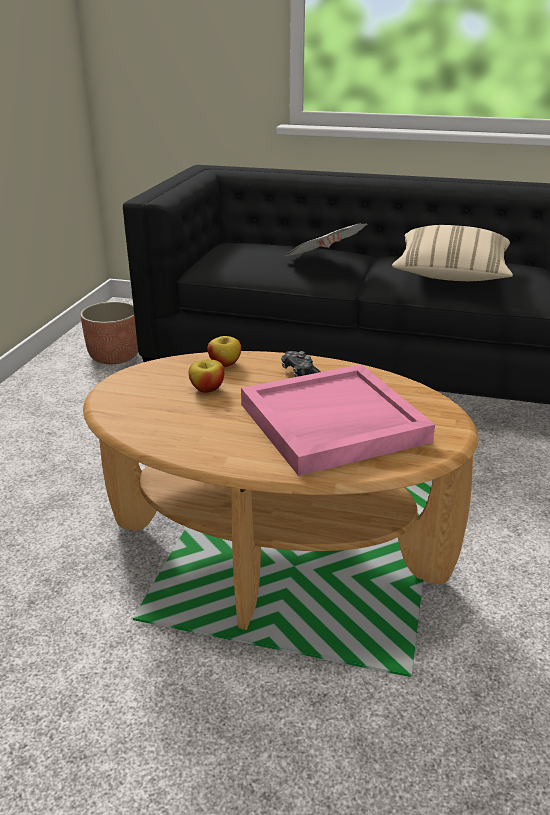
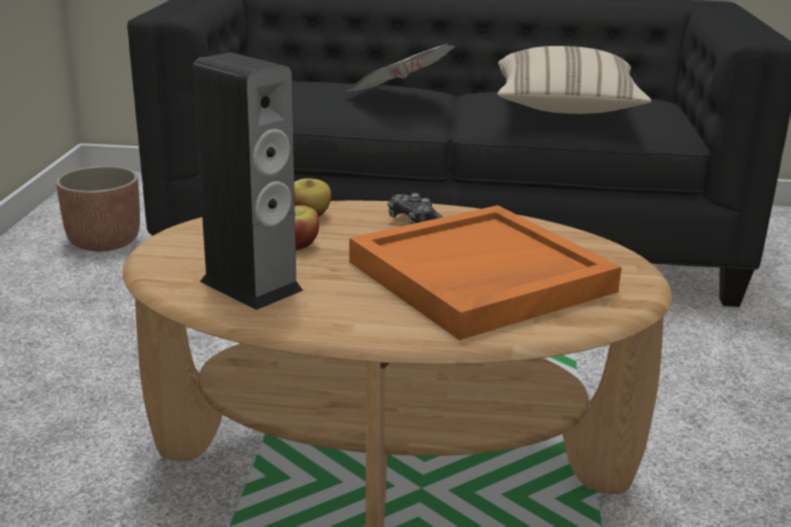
camera: 10 degrees left, 5 degrees down
(165, 421) = (251, 286): none -> speaker
(332, 423) = (479, 277): pink tray -> orange tray

